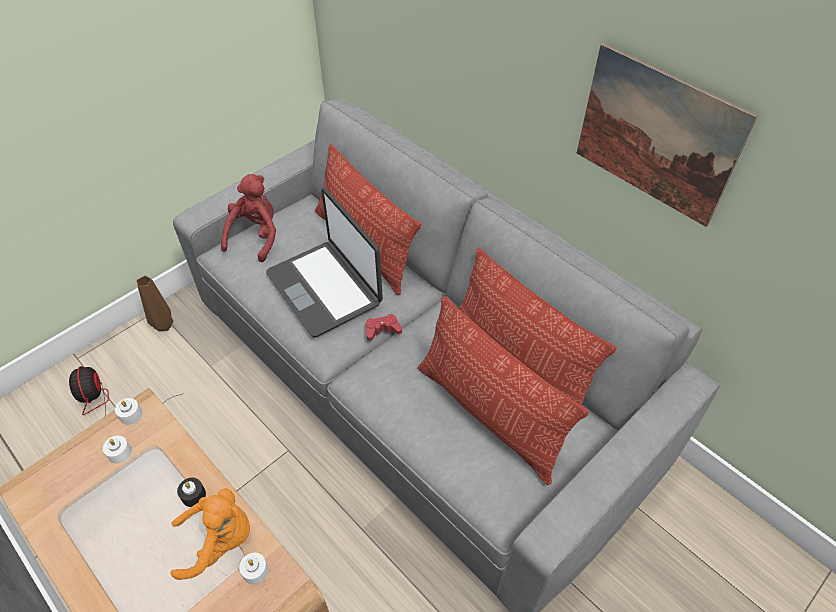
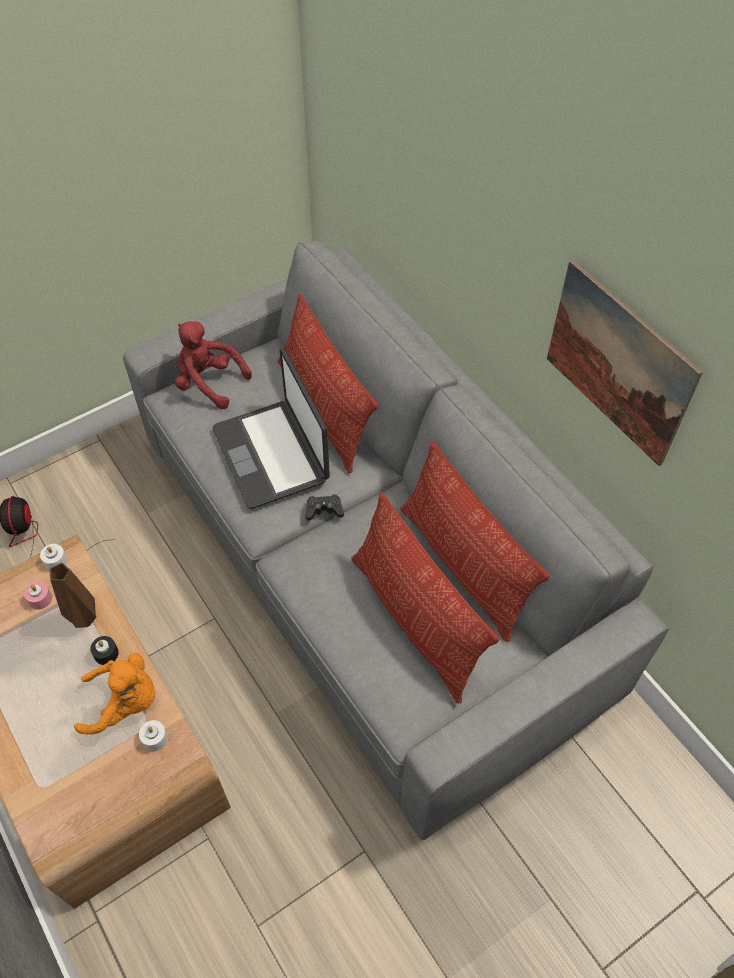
camera: 10 degrees right, 5 degrees up
(119, 453) = (40, 599): white candle -> pink candle
(163, 325) = (104, 458): brown vase -> brown vase (83, 616)
(256, 236) = (209, 383): red plush toy -> red plush toy turned 90 degrees counterclockwise
(382, 330) = (324, 510): red game controller -> black game controller

